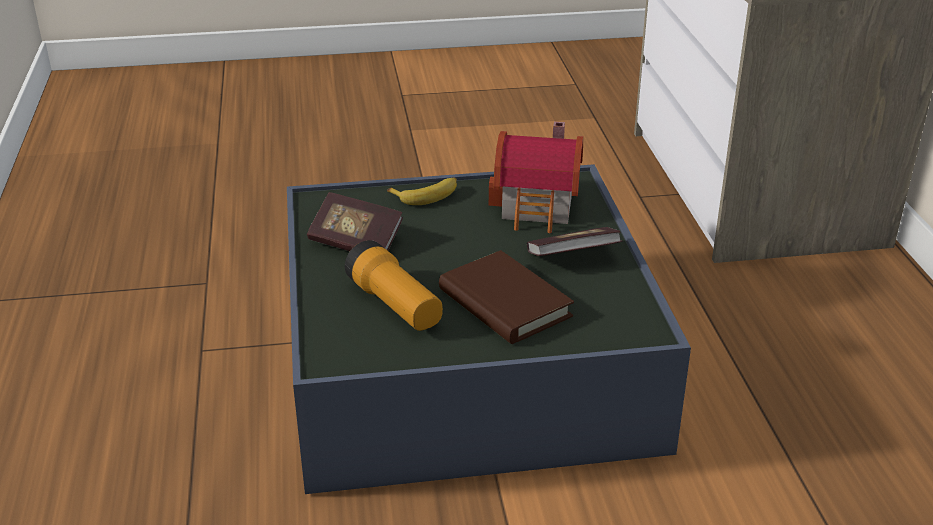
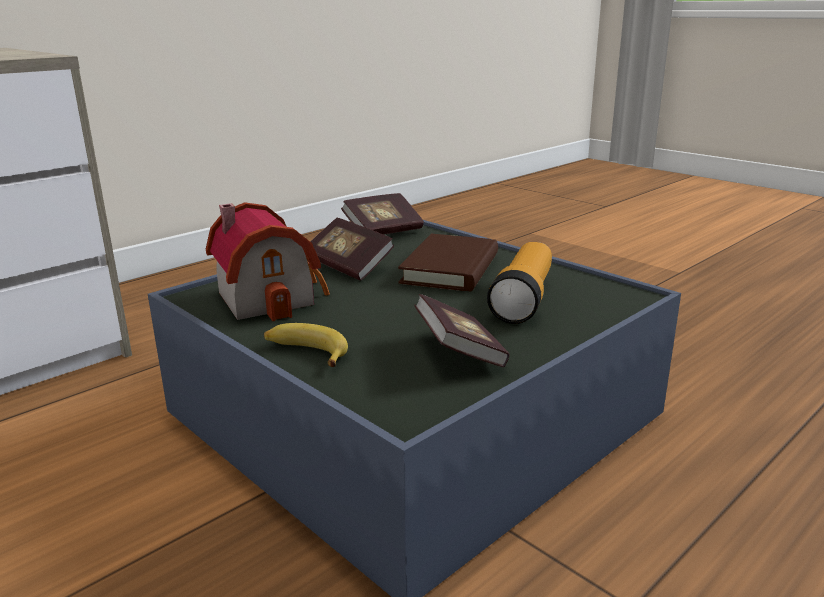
camera: 125 degrees left, 10 degrees down
(652, 305) = (383, 231): none -> book

